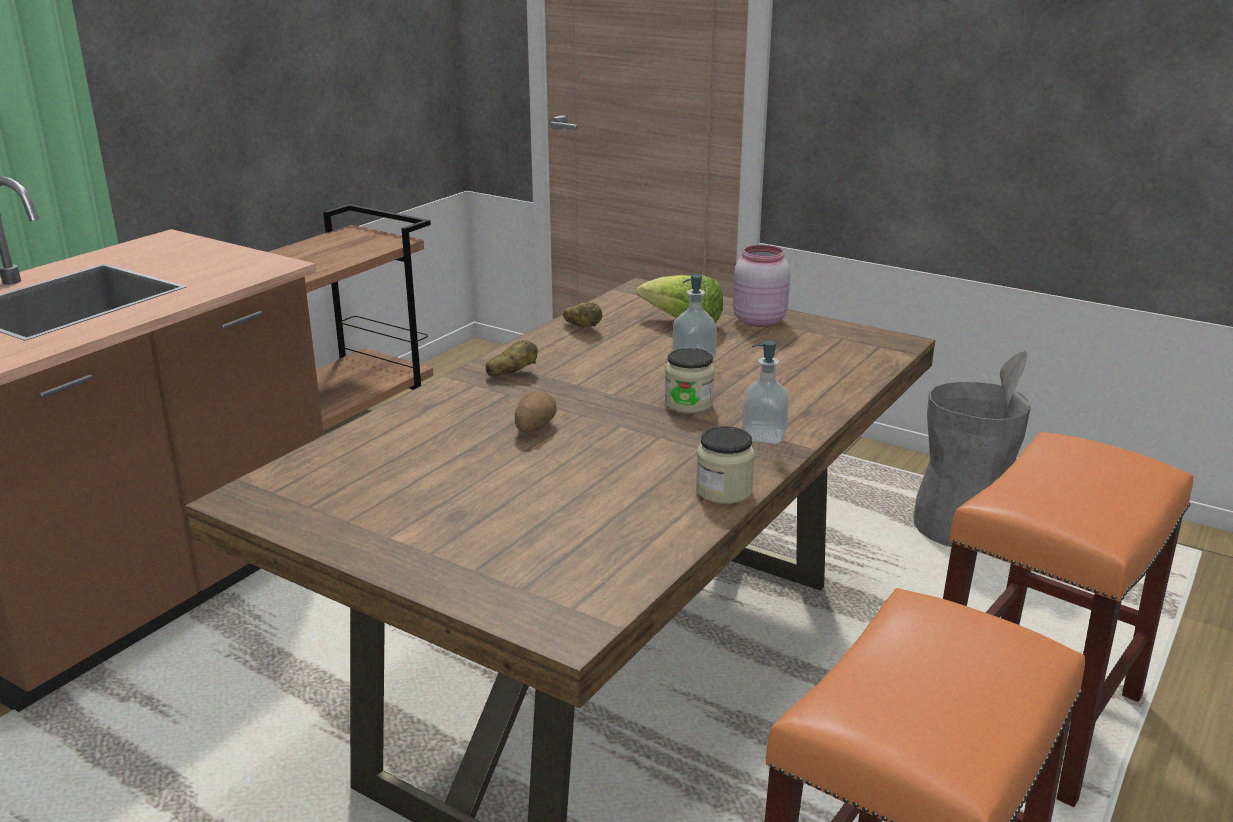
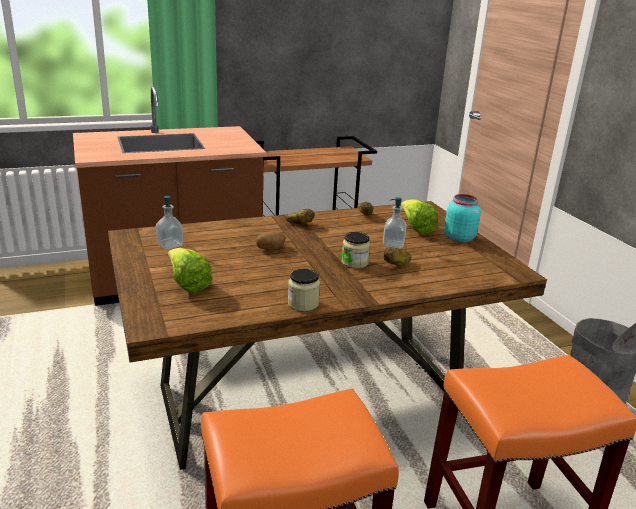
camera: 35 degrees right, 0 degrees up
(506, 535) = (188, 284): none -> lettuce
(745, 385) = (397, 264): none -> potato
(757, 320) = (458, 238): pink jar -> turquoise jar
(764, 435) = (364, 289): soap dispenser -> soap dispenser (170, 245)

